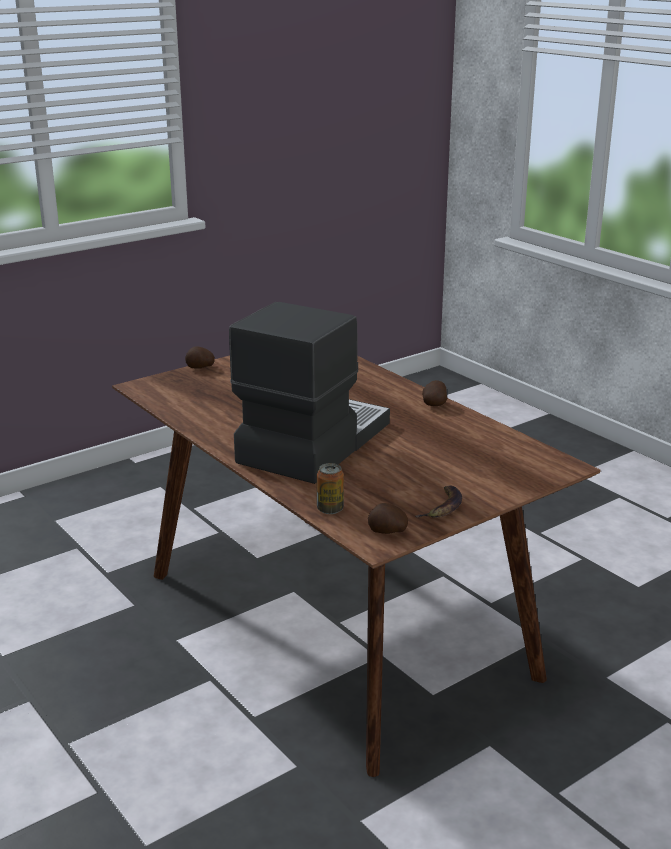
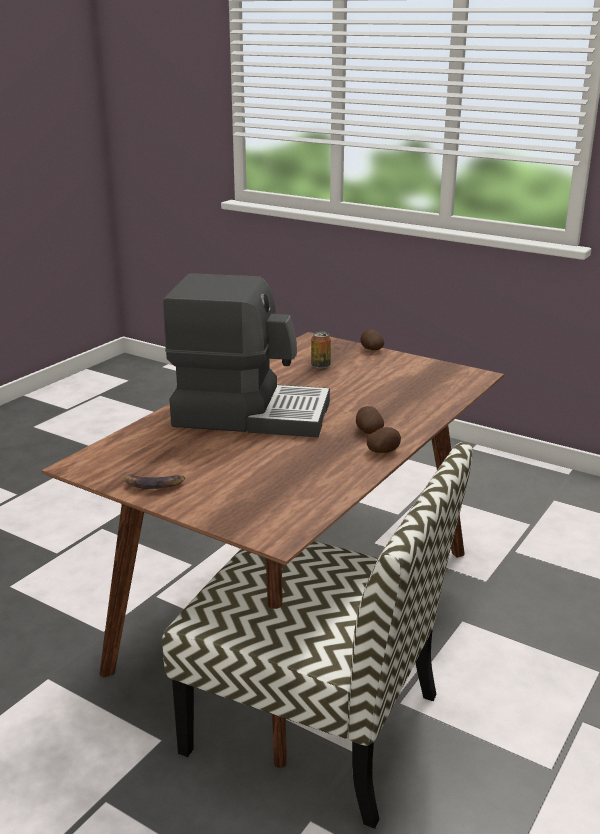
camera: 70 degrees right, 0 degrees up
(330, 509) = (129, 439): can -> can (320, 366)
(387, 532) = (97, 467): potato -> potato (368, 431)
(501, 649) = (318, 724): none -> chair

